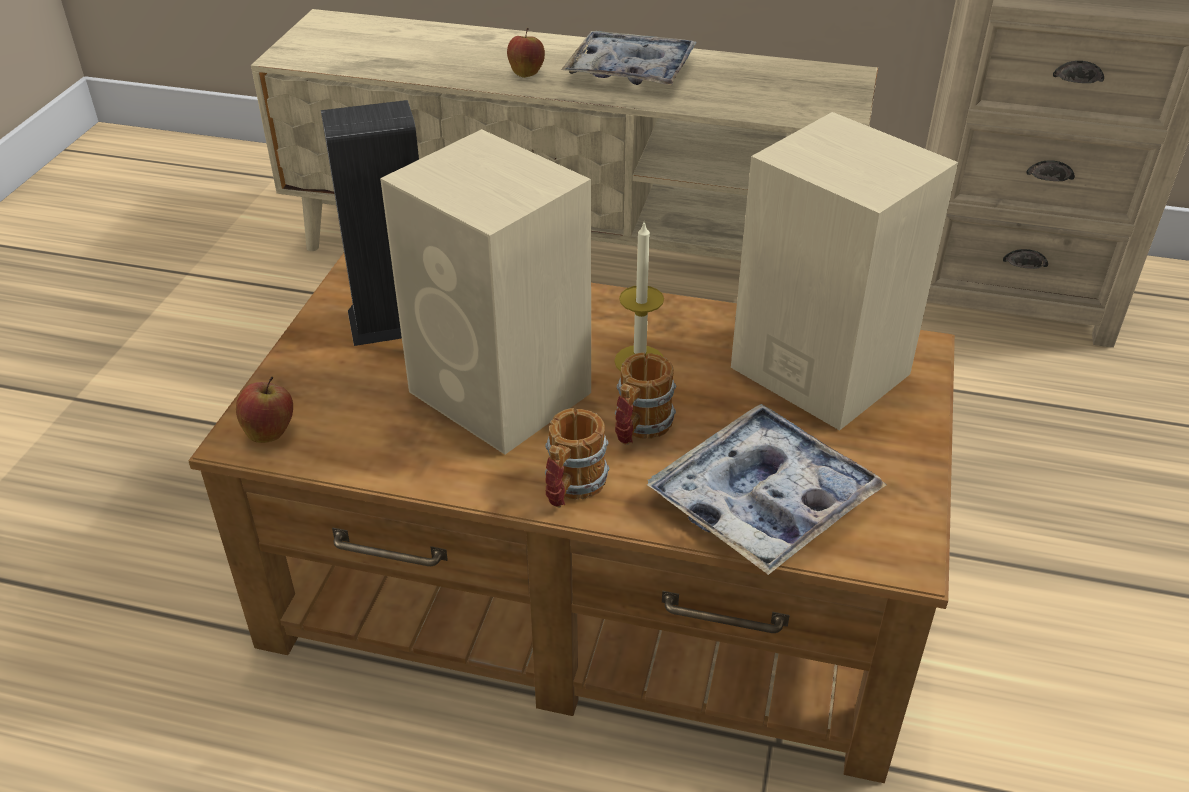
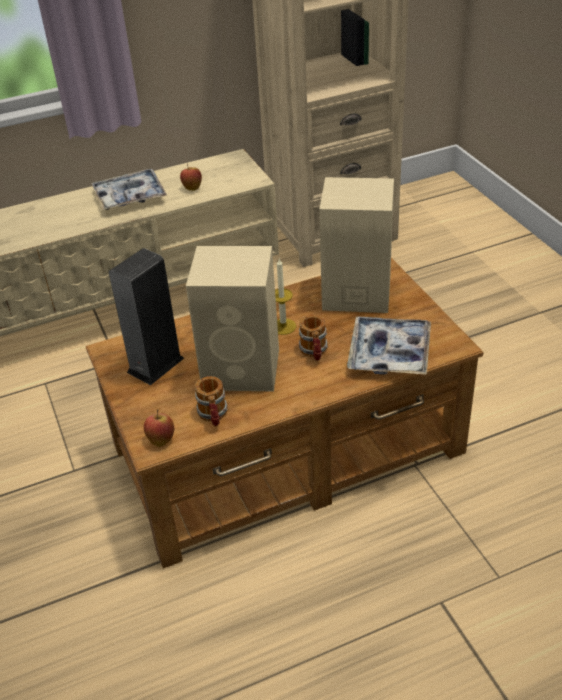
camera: 35 degrees left, 0 degrees up
(526, 73) = (77, 219): apple -> apple (192, 187)
(571, 488) = (315, 388): mug -> mug (213, 416)

